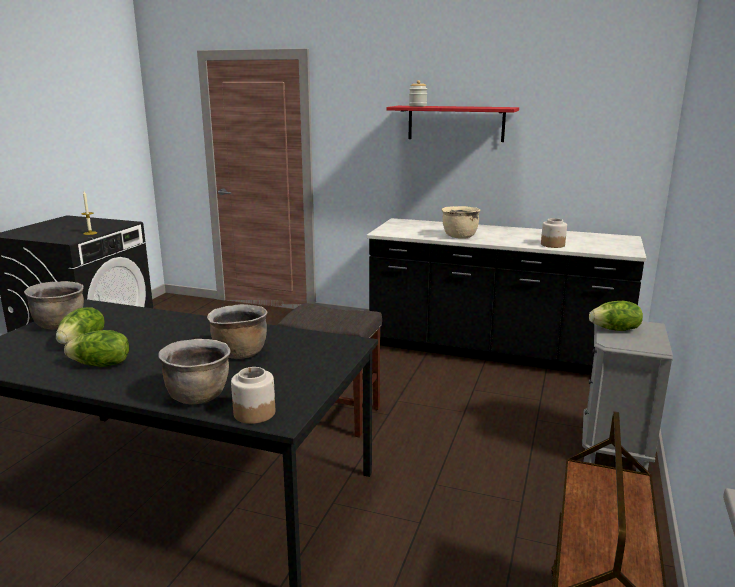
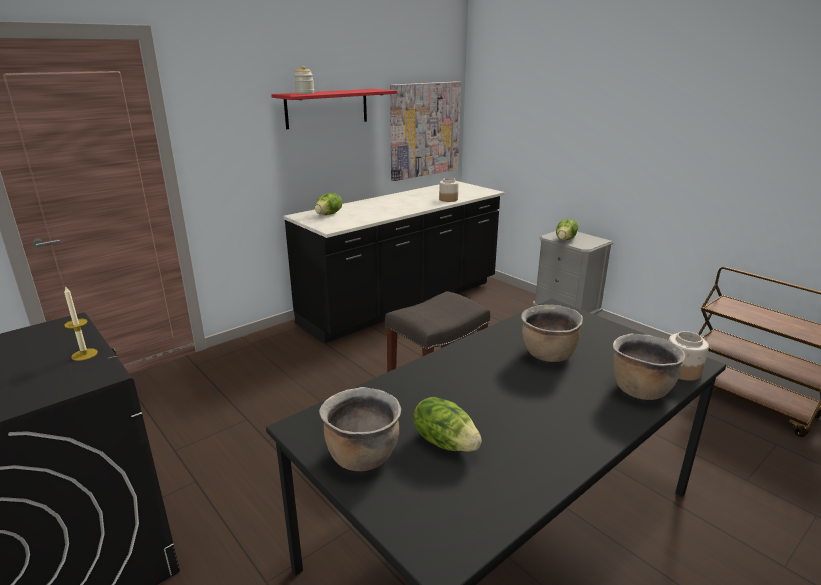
camera: 60 degrees left, 5 degrees up
(101, 365) = (533, 435): lettuce -> lettuce (329, 214)
(459, 236) = (387, 212): beige cooking pot -> none
(593, 162) = (424, 130): none -> picture

